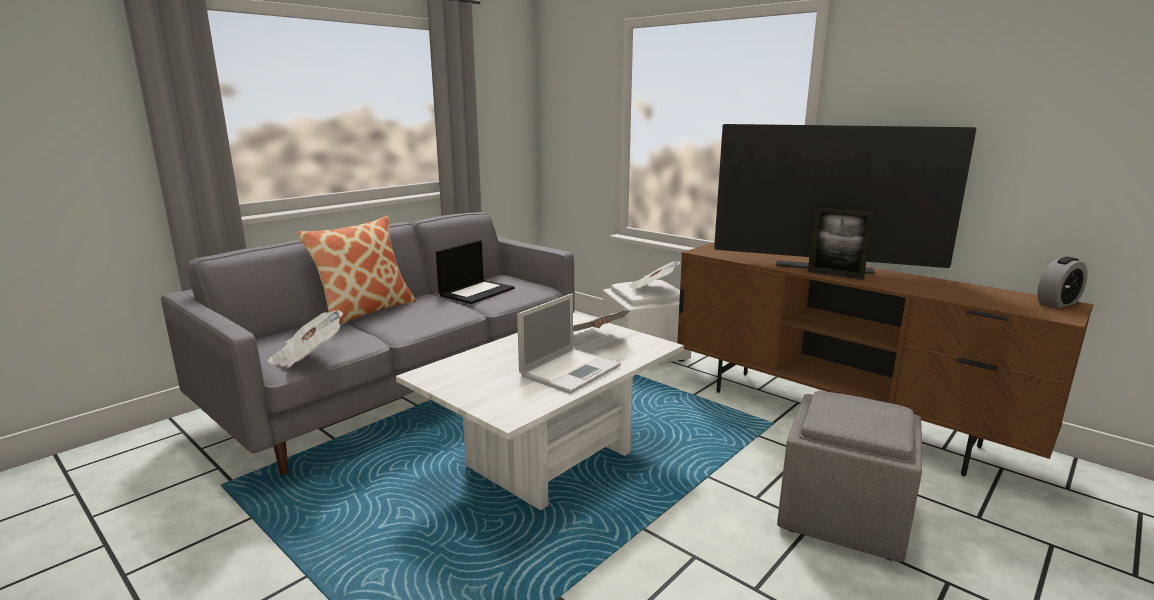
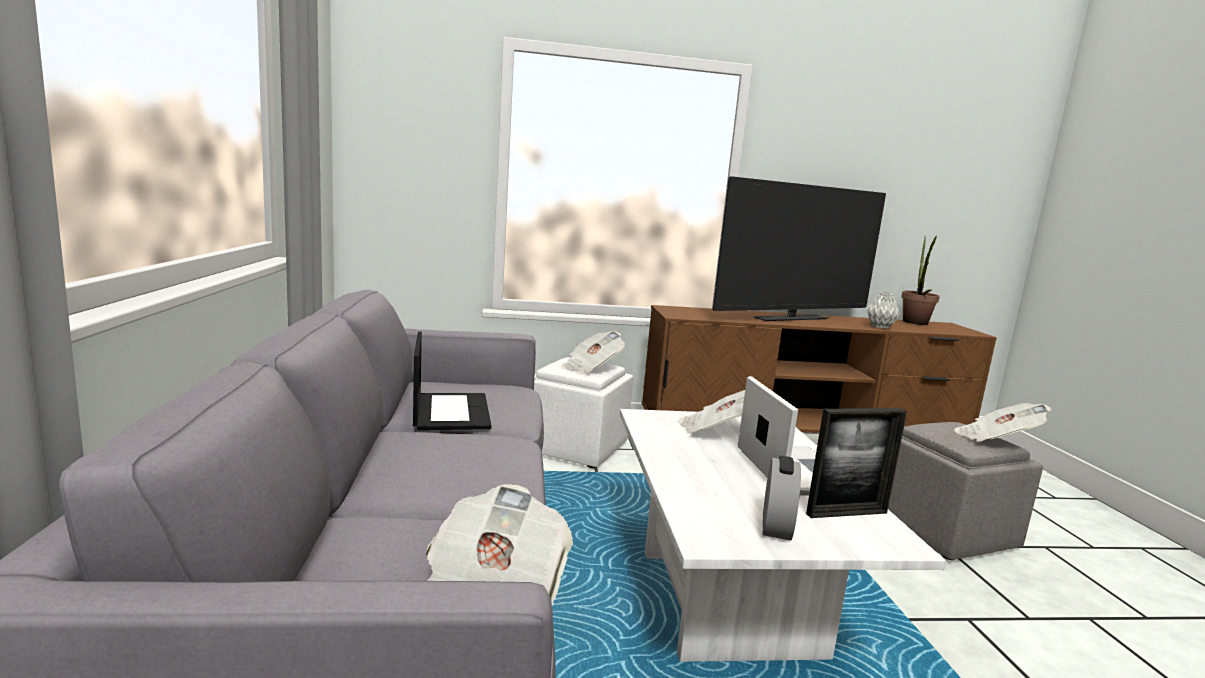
camera: 50 degrees left, 5 degrees down
(365, 311) = (364, 487): pillow -> none
(835, 275) = (816, 323): picture frame -> picture frame (847, 513)
(887, 429) = (996, 440): none -> newspaper
(914, 289) = (879, 327): none -> grey vase
(1005, 294) = (915, 323): none -> potted plant
(1057, 303) = (944, 324): alarm clock -> alarm clock (776, 526)

